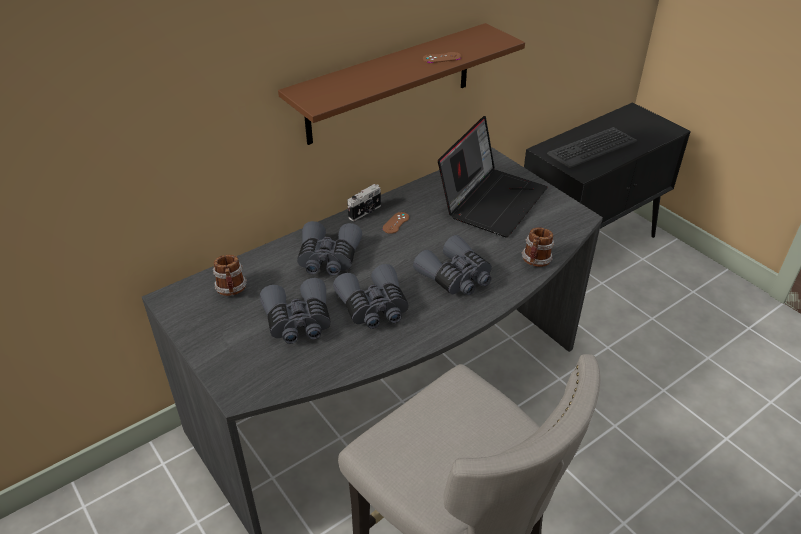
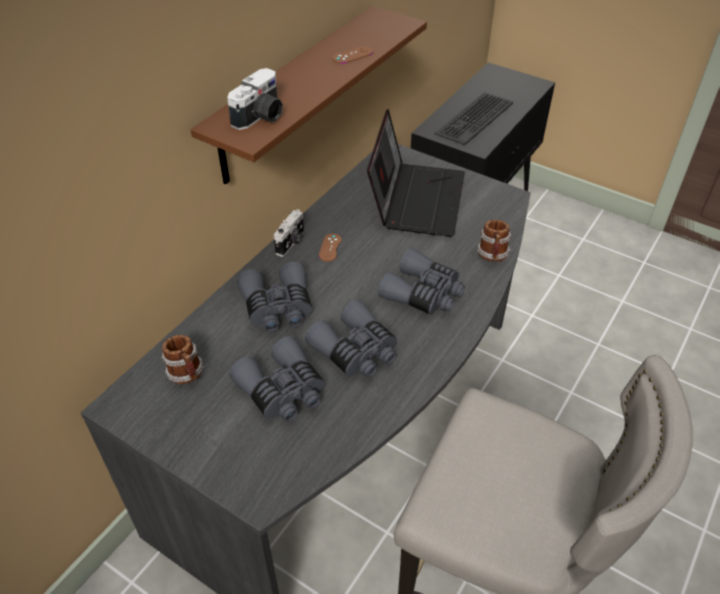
camera: 20 degrees left, 5 degrees up
(337, 91) = (261, 117): none -> camera

